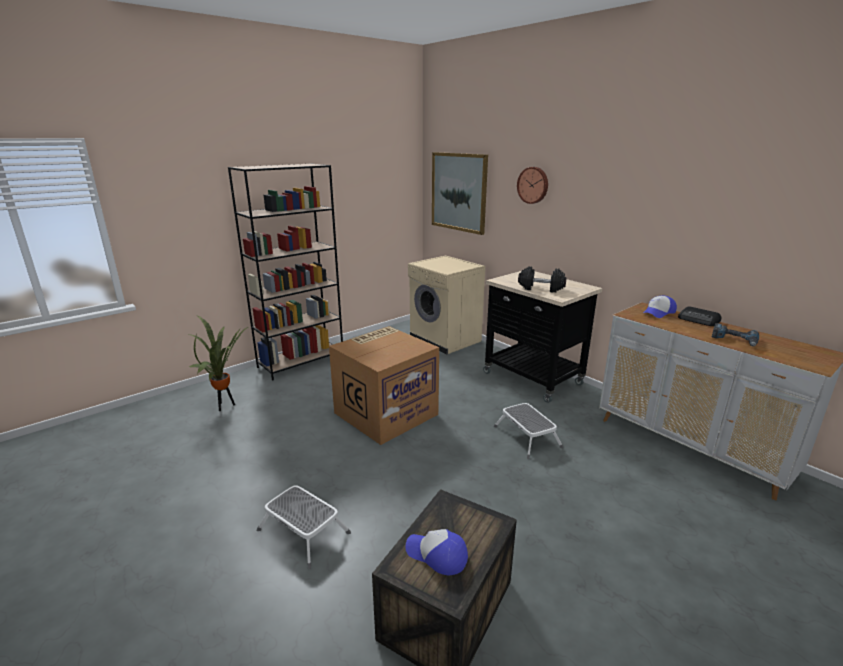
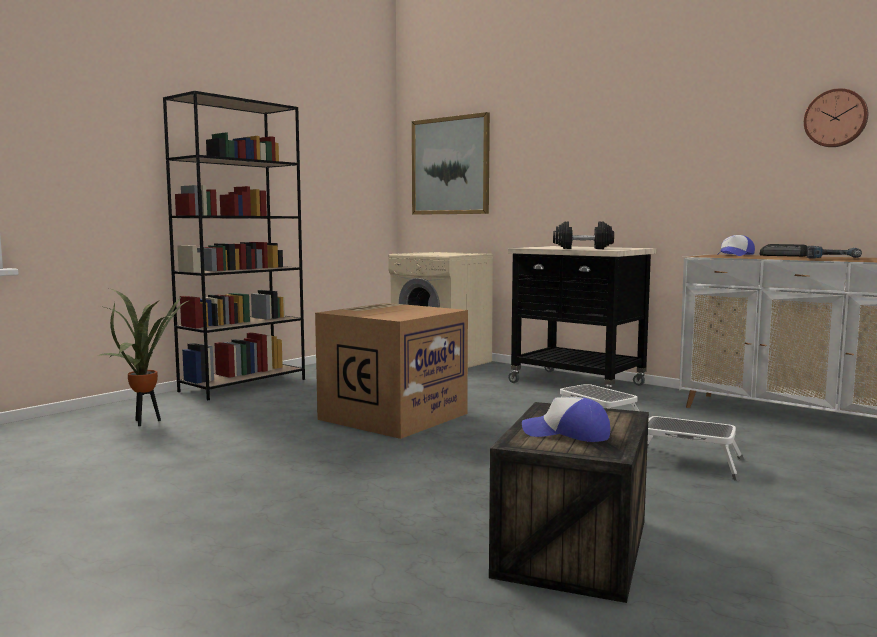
camera: 10 degrees left, 15 degrees down
(303, 532) = (329, 507): grey step ladder -> grey step ladder (687, 462)
(533, 185) = (553, 139): wall clock -> wall clock (836, 118)

